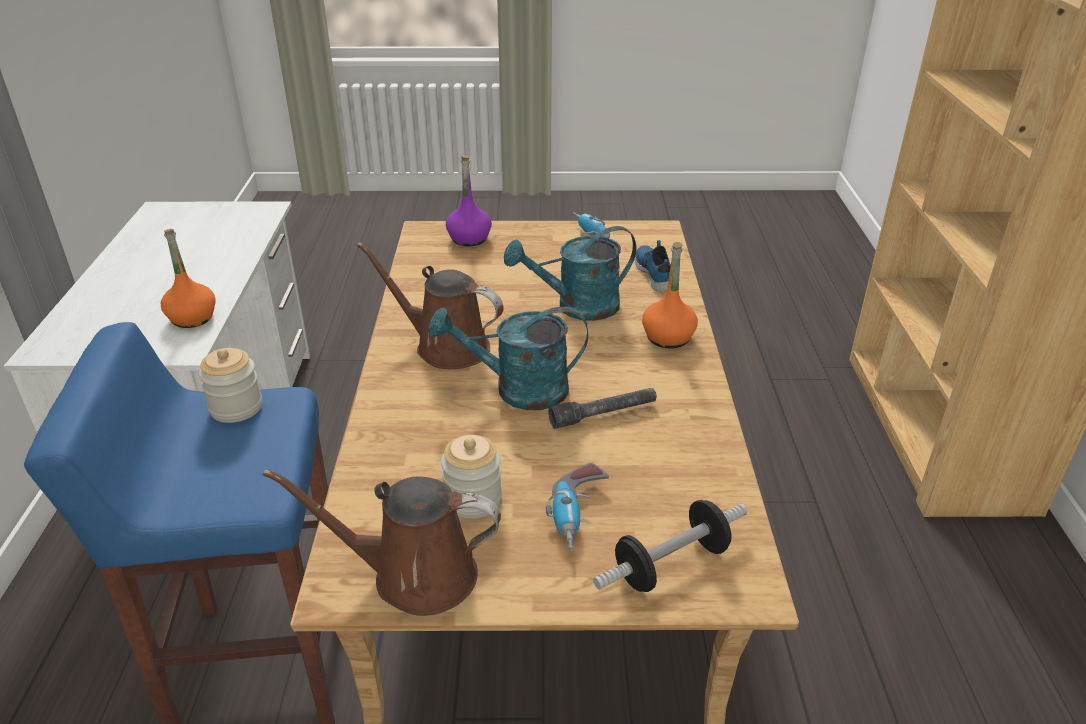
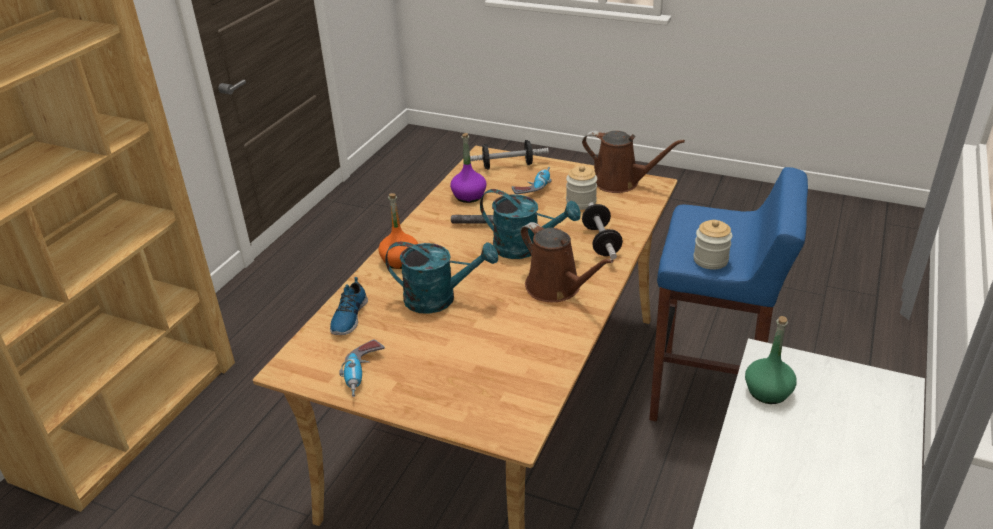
camera: 155 degrees left, 0 degrees up
(192, 318) = (768, 392): orange bottle -> green bottle
(410, 425) = (601, 242): none -> dumbbell
(469, 238) = (476, 406): purple bottle -> purple bottle (468, 196)

